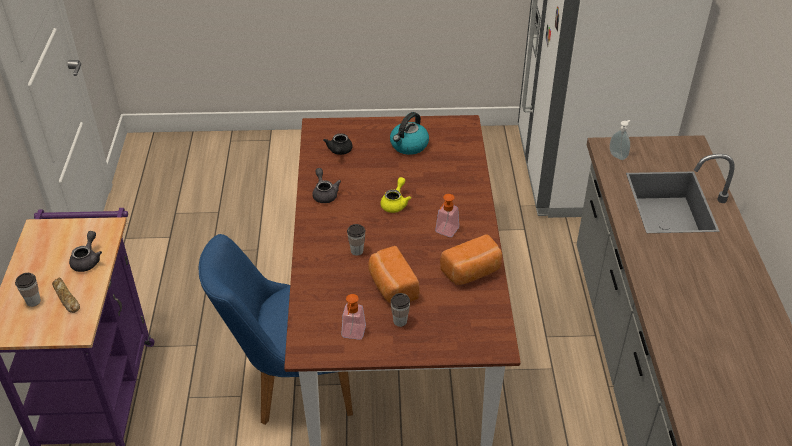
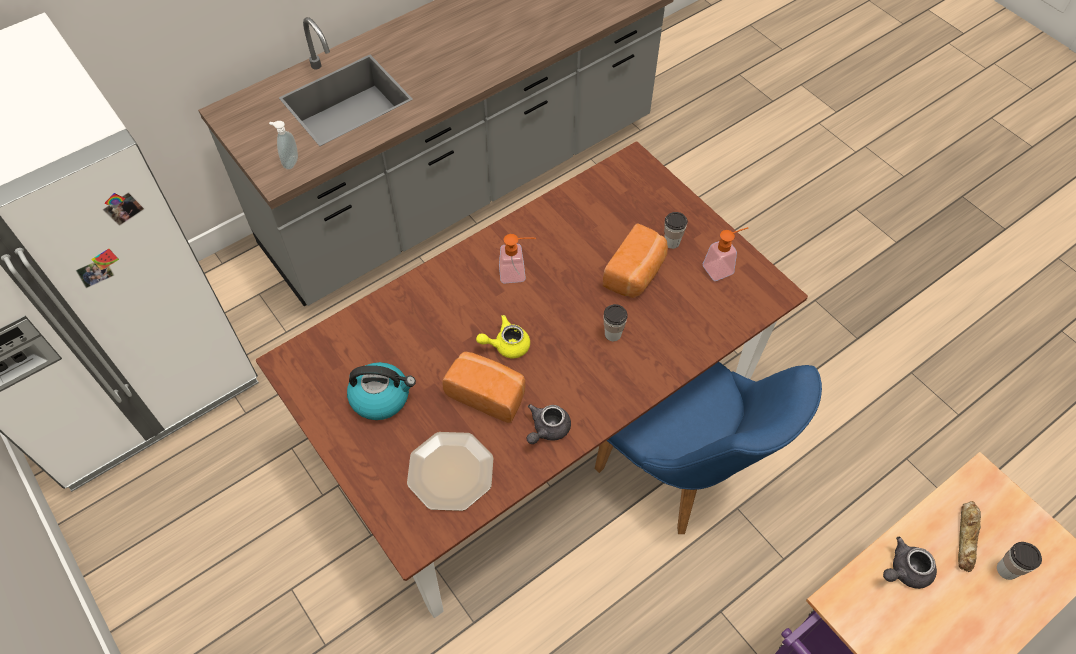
camera: 125 degrees left, 15 degrees up
(339, 151) = (450, 471): black teapot -> plate
(472, 272) = (558, 222): bread -> bread (488, 393)

